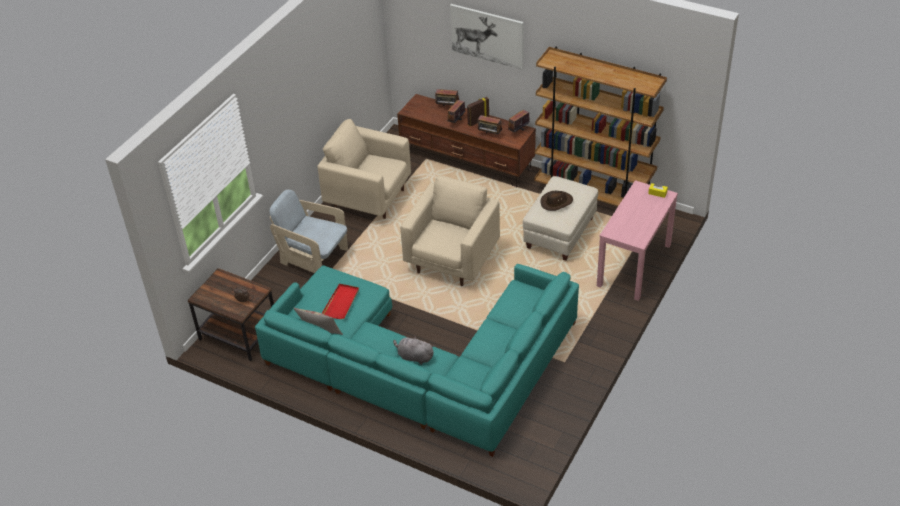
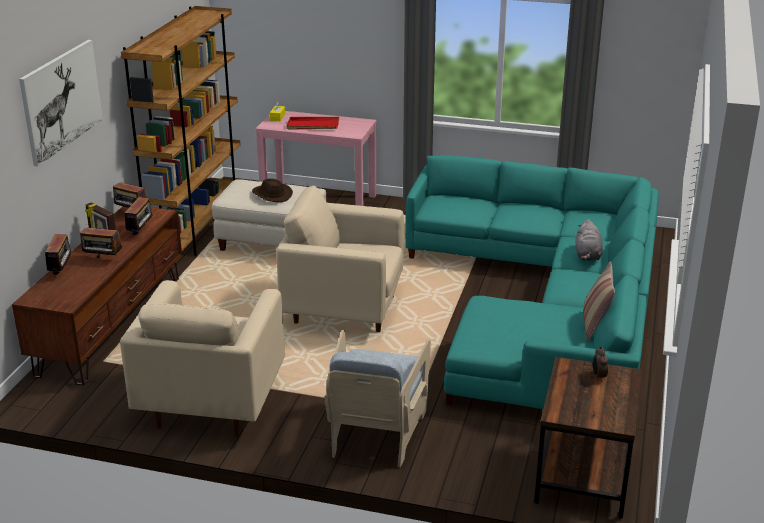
camera: 105 degrees left, 15 degrees down
(341, 302) = (527, 317): red tray -> red tray (312, 125)

